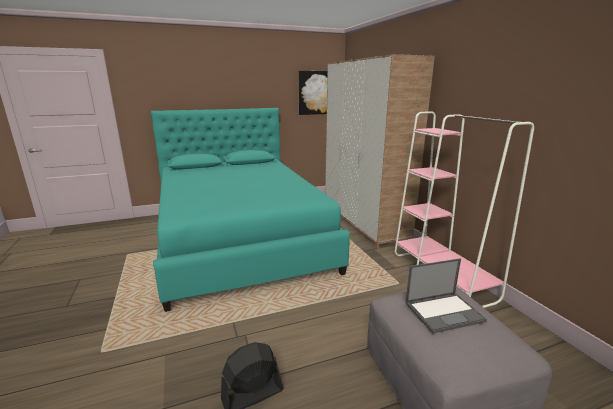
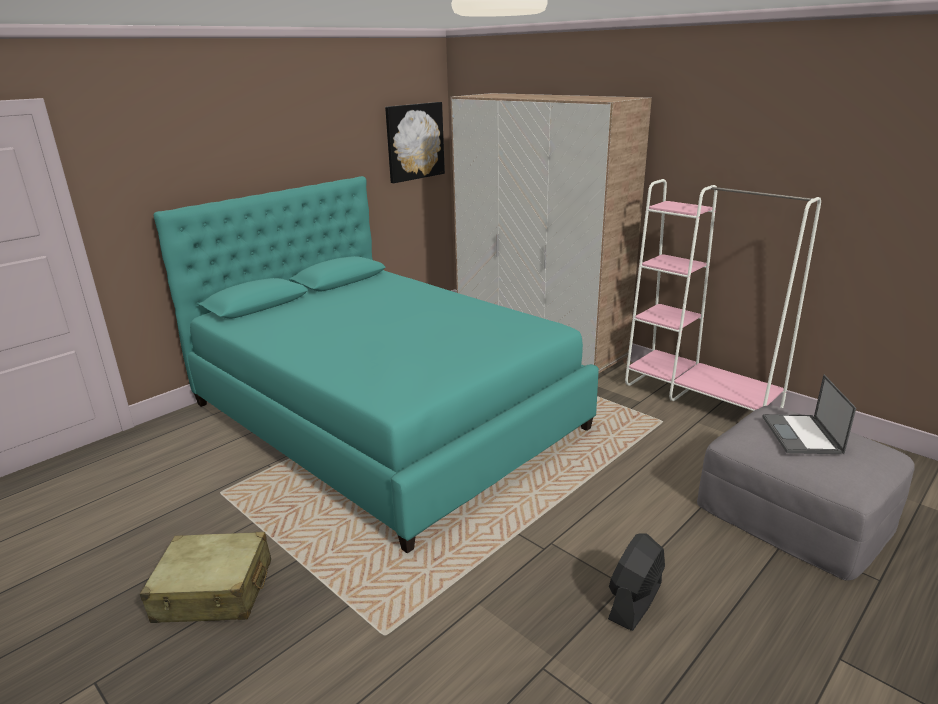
camera: 25 degrees left, 5 degrees up
(67, 299) = (214, 591): none -> beige suitcase
(444, 312) = (802, 435): laptop -> laptop turned 135 degrees clockwise

